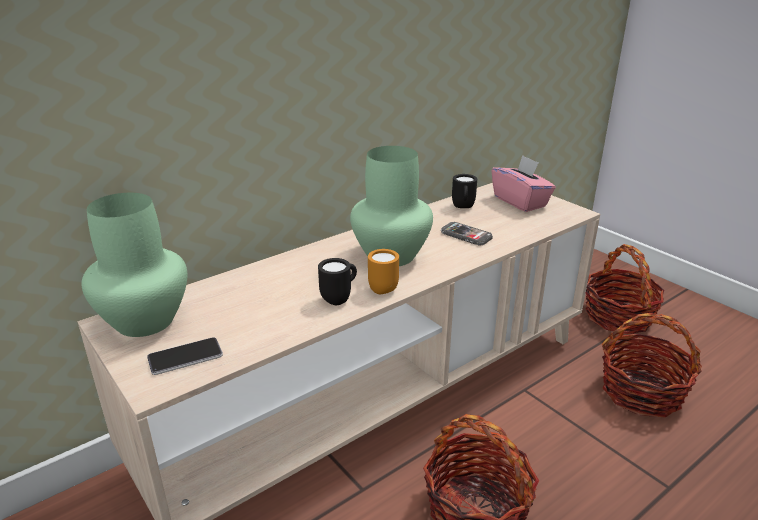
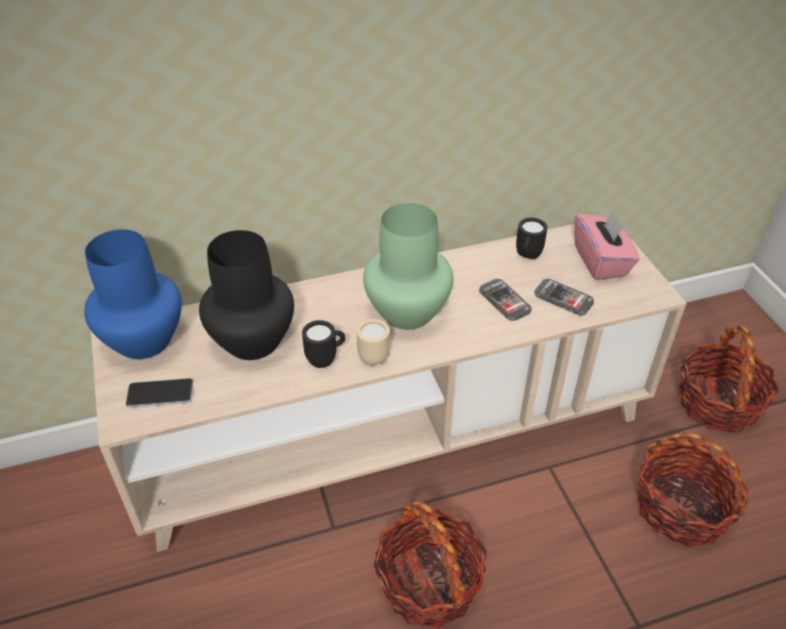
camera: 20 degrees right, 15 degrees up
(144, 322) = (143, 341): green vase -> blue vase
(262, 300) = (254, 342): none -> black vase
(380, 288) = (372, 355): orange mug -> beige mug
(510, 226) = (563, 298): none -> phone

